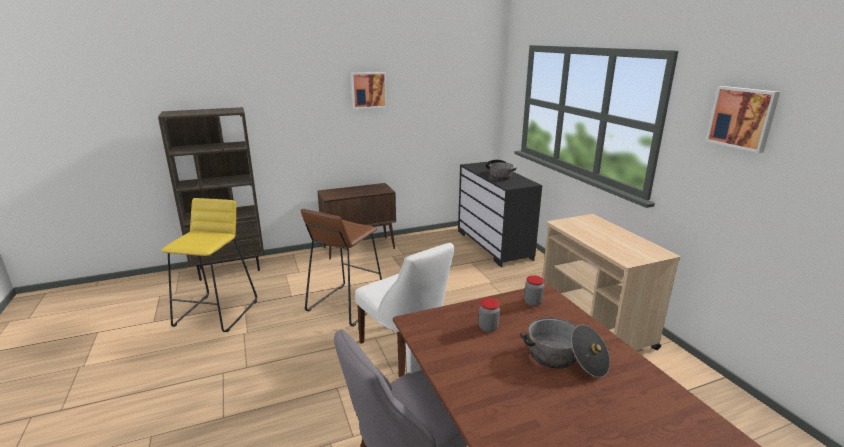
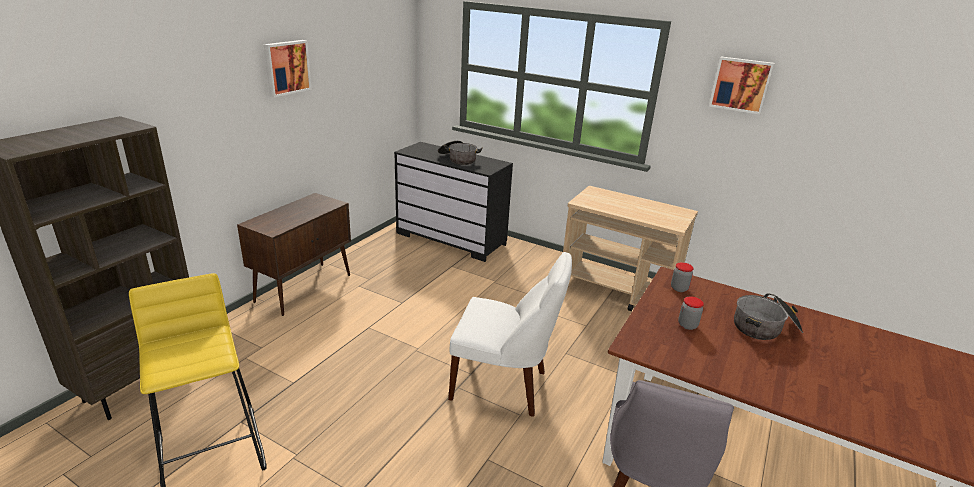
camera: 40 degrees left, 5 degrees up
(345, 305) = (379, 365): brown stool -> none

